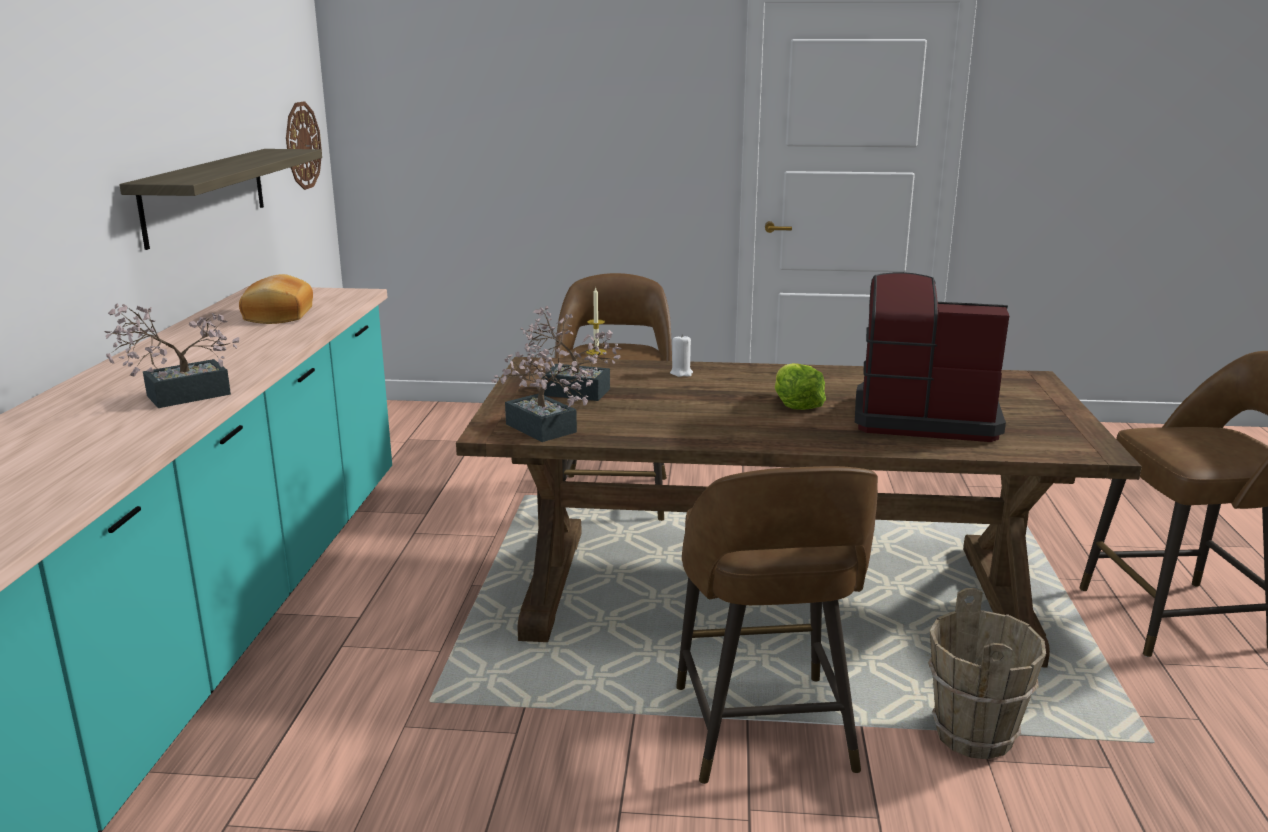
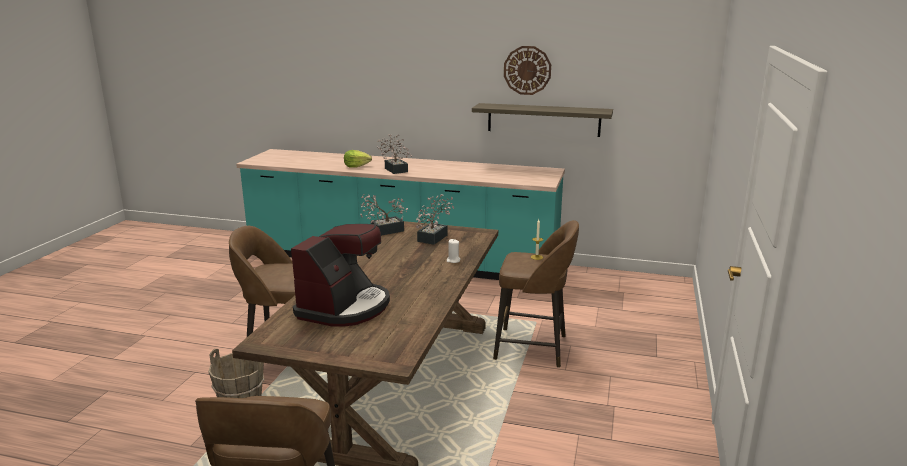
camera: 100 degrees right, 0 degrees up
(277, 315) = (503, 174): bread -> none
(302, 145) = (666, 114): wall clock -> wall clock (527, 70)
(796, 404) = (386, 280): lettuce -> lettuce (356, 166)

